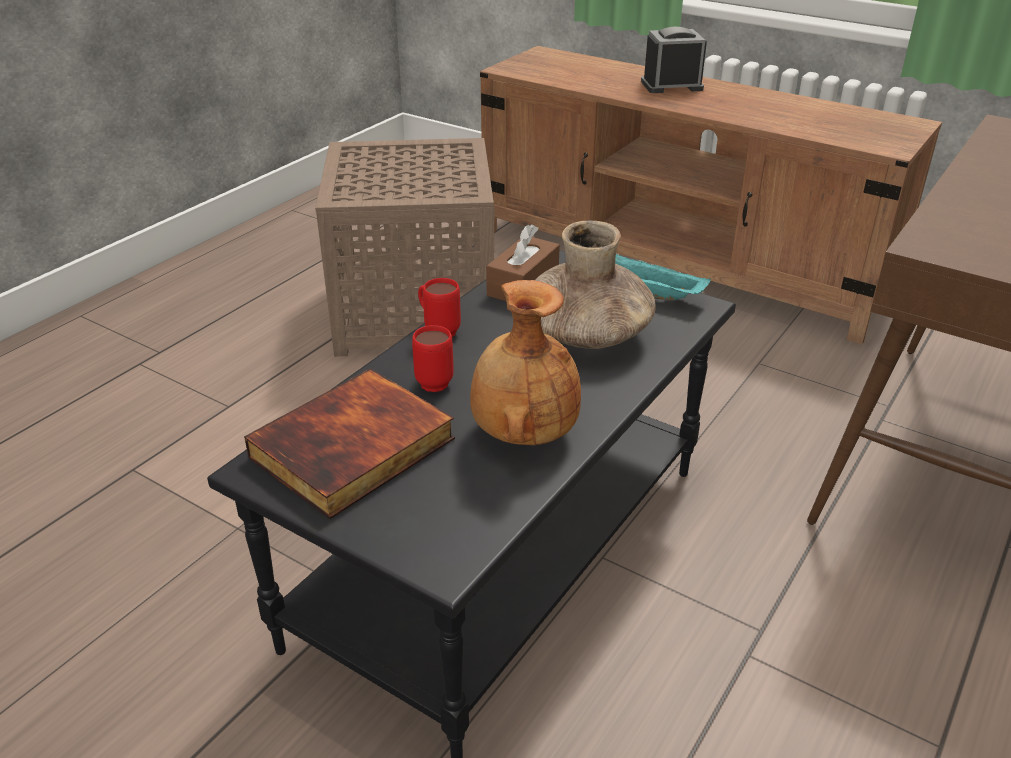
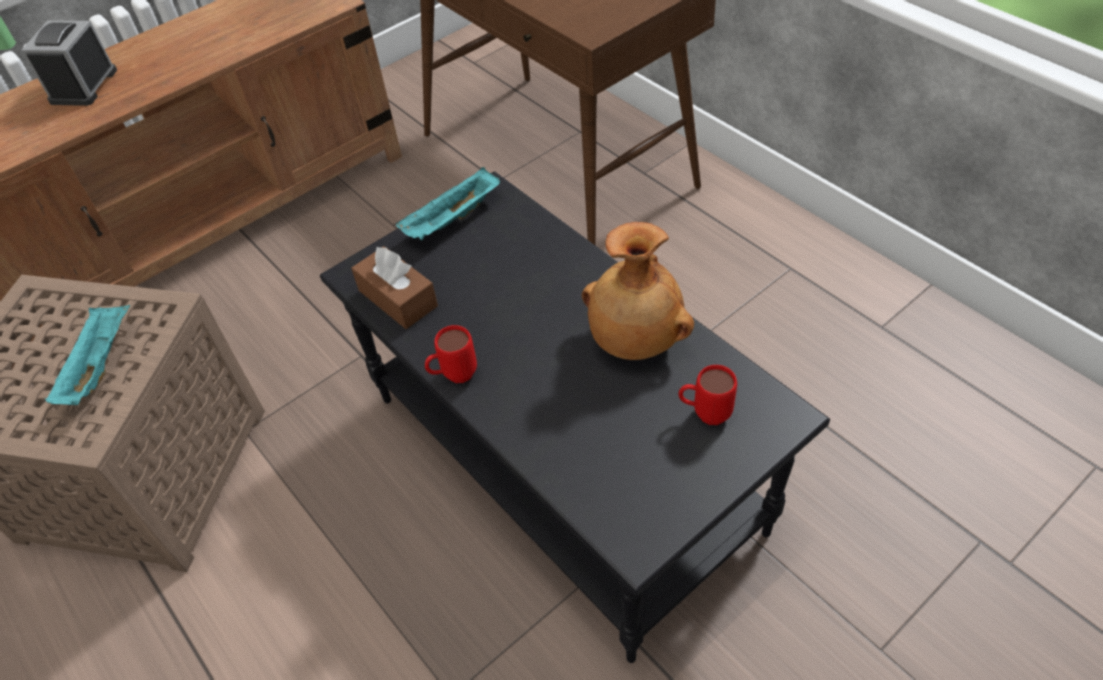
camera: 70 degrees left, 15 degrees up
(354, 450) = (628, 463): book -> none
(407, 184) = (99, 365): none -> turquoise tray
(433, 380) = (537, 391): red mug -> red mug (704, 414)
(587, 334) = (506, 271): brown vase -> none

